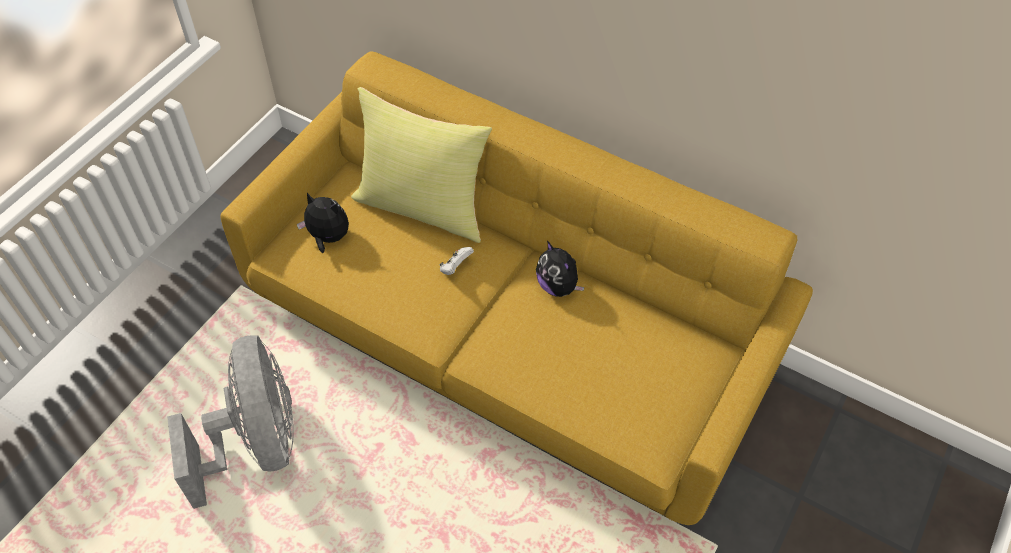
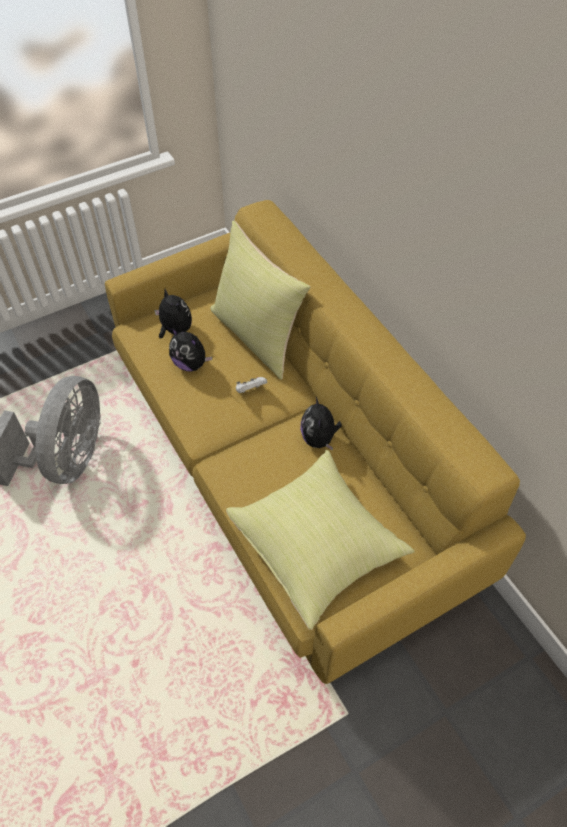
camera: 30 degrees right, 0 degrees up
(372, 267) = (191, 364): none -> plush toy
(627, 391) = (318, 546): none -> yellow pillow

